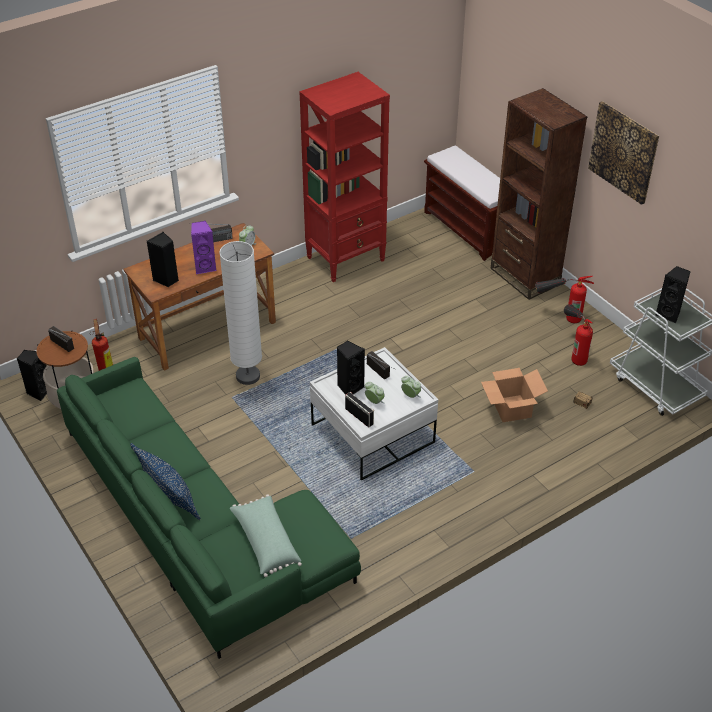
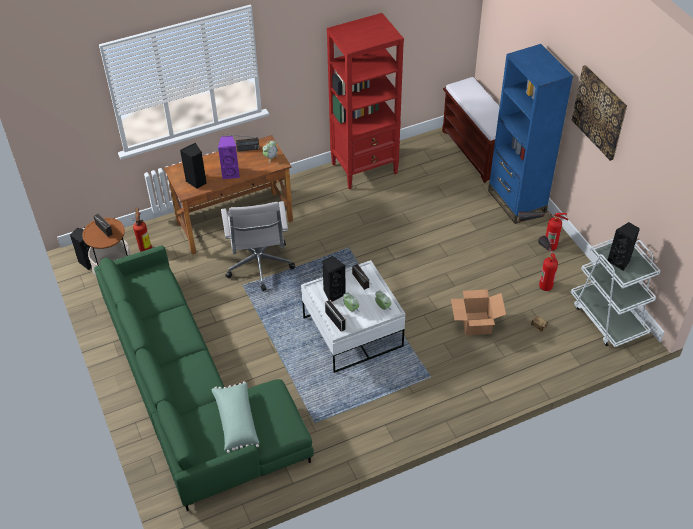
camera: 10 degrees right, 5 degrees up
(168, 496) = (167, 370): blue pillow -> none
(248, 376) = (259, 268): white floor lamp -> white office chair
(525, 276) = (516, 201): brown bookcase -> blue bookcase

